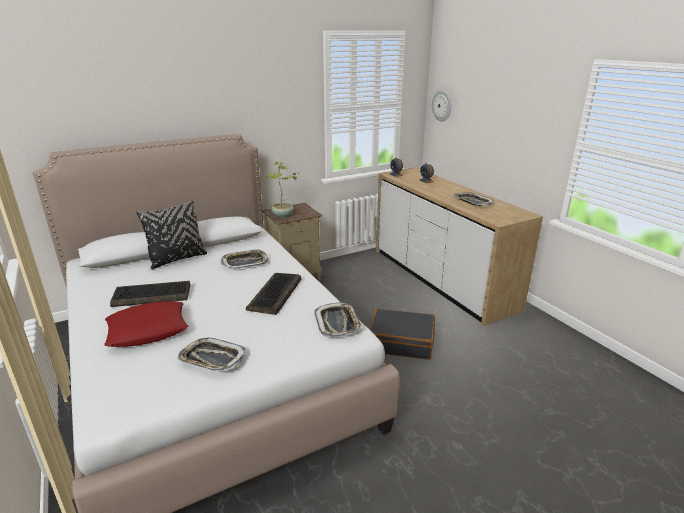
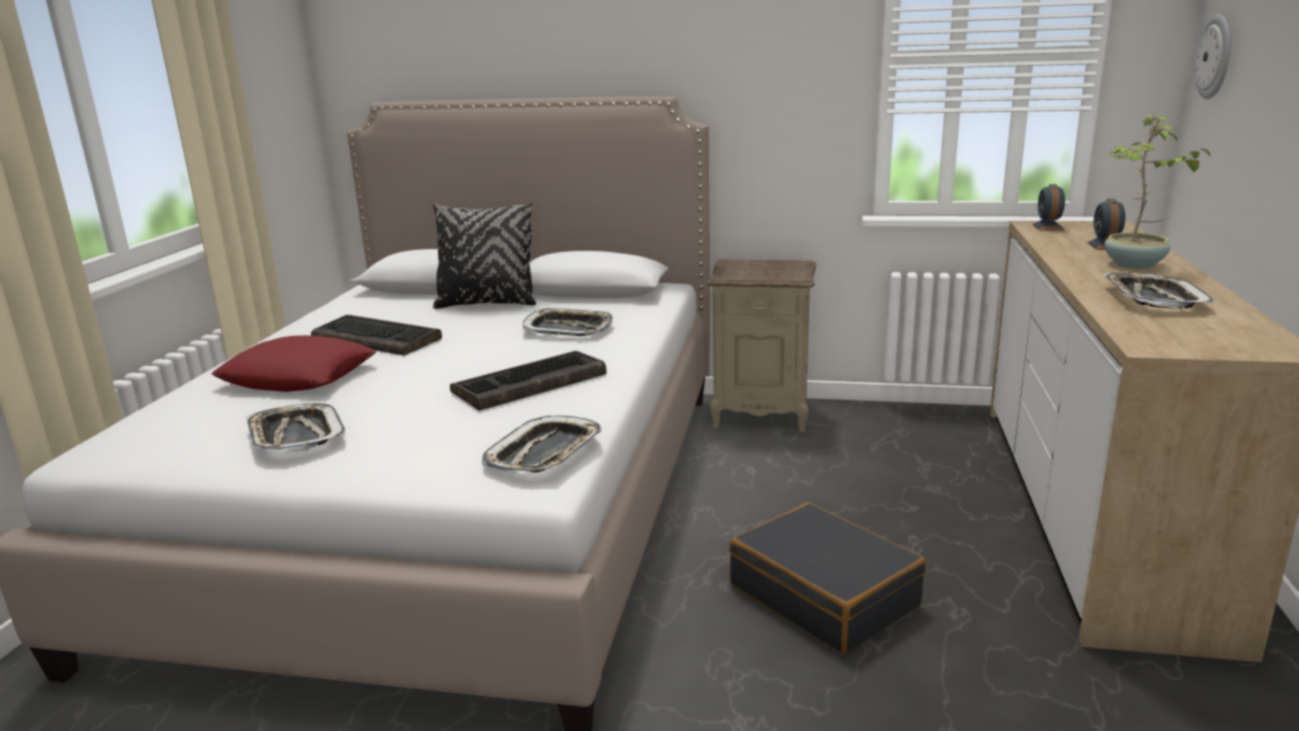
camera: 40 degrees right, 5 degrees down
(283, 215) = (735, 273): potted plant -> potted plant (1134, 265)

